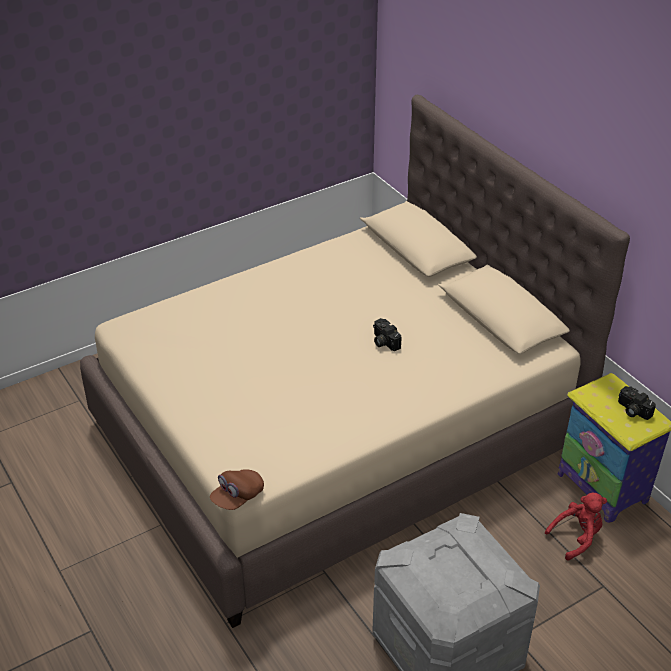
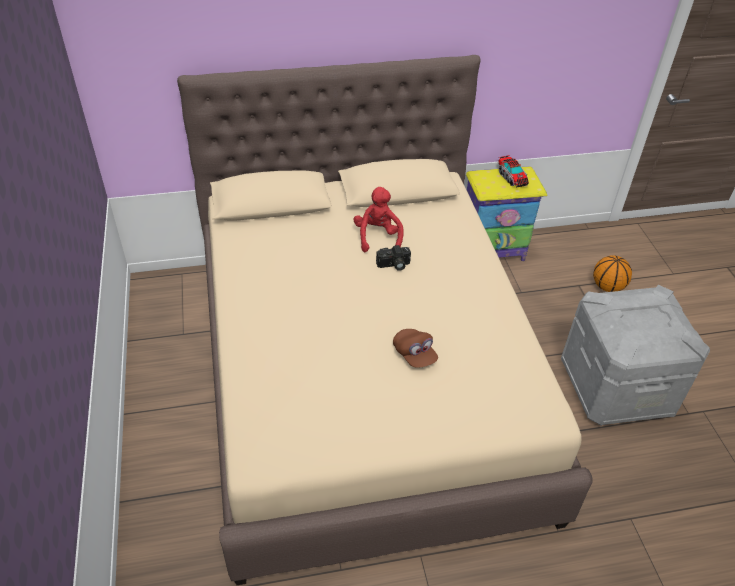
camera: 70 degrees left, 5 degrees up
(237, 497) = (565, 424): brown cap -> brown cap (414, 355)
(577, 537) = (532, 280): red plush toy -> red plush toy (377, 237)
(623, 617) = (607, 286): none -> basketball
(632, 410) = (511, 177): camera -> toy truck

